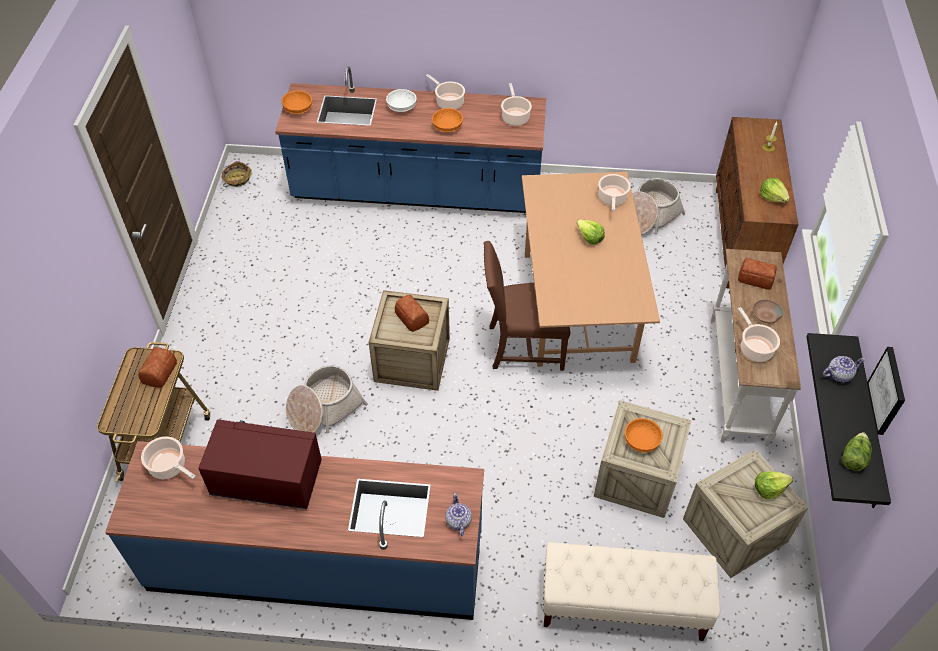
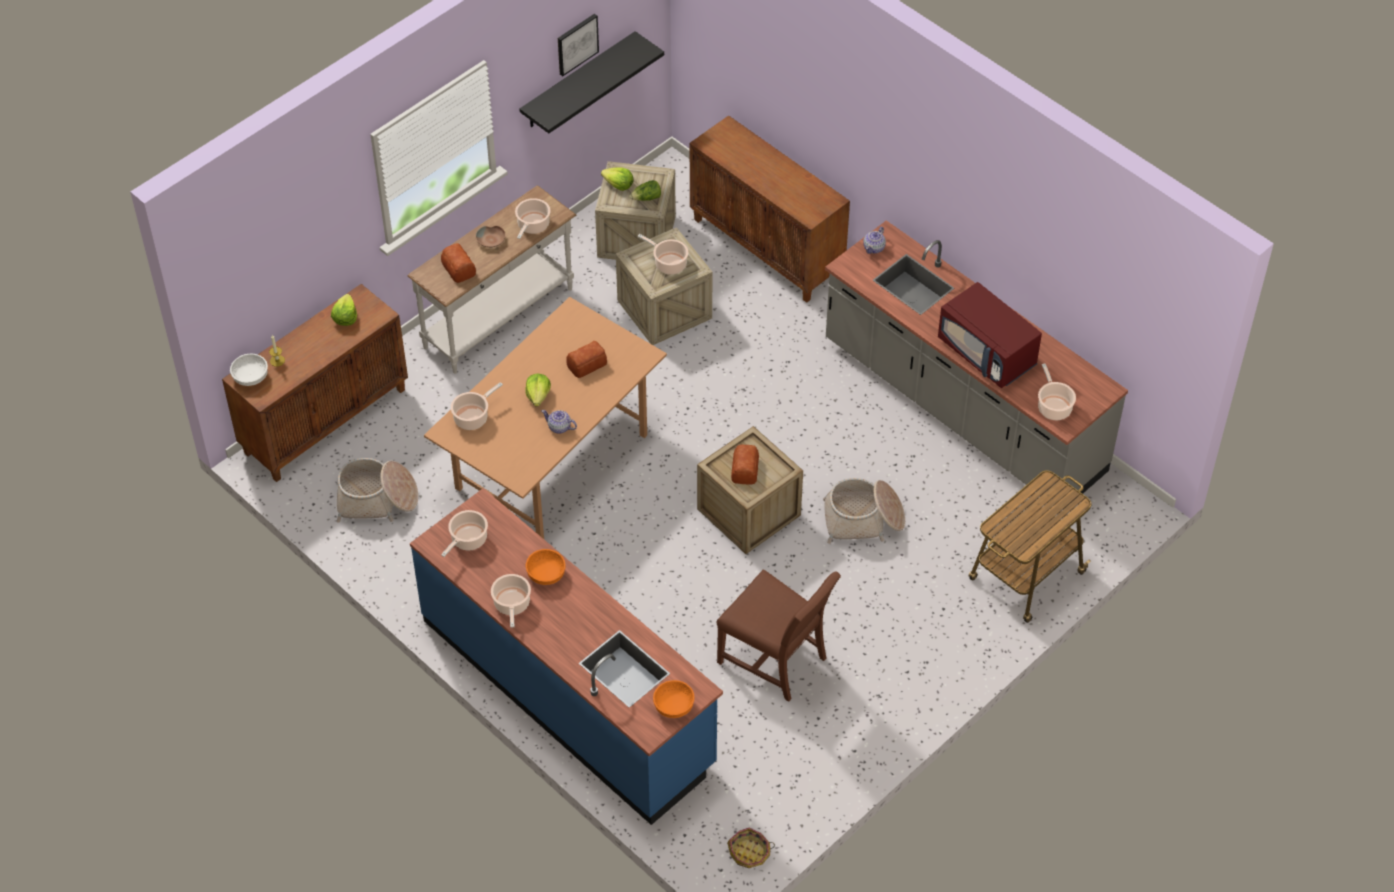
camera: 140 degrees left, 0 degrees up
(158, 372) = (1012, 521): bread -> bread (587, 364)
(317, 562) = (962, 408): blue counter -> grey counter
(402, 107) = (565, 631): white bowl -> white bowl (250, 376)
(523, 346) = (639, 460): brown chair -> brown chair (776, 660)
(622, 606) = (768, 248): beige bench -> brown cabinet
(642, 441) = (668, 263): orange bowl -> cooking pot
(838, 374) = (566, 98): teapot -> teapot (559, 427)
(853, 457) = (624, 59): lettuce -> lettuce (646, 198)

